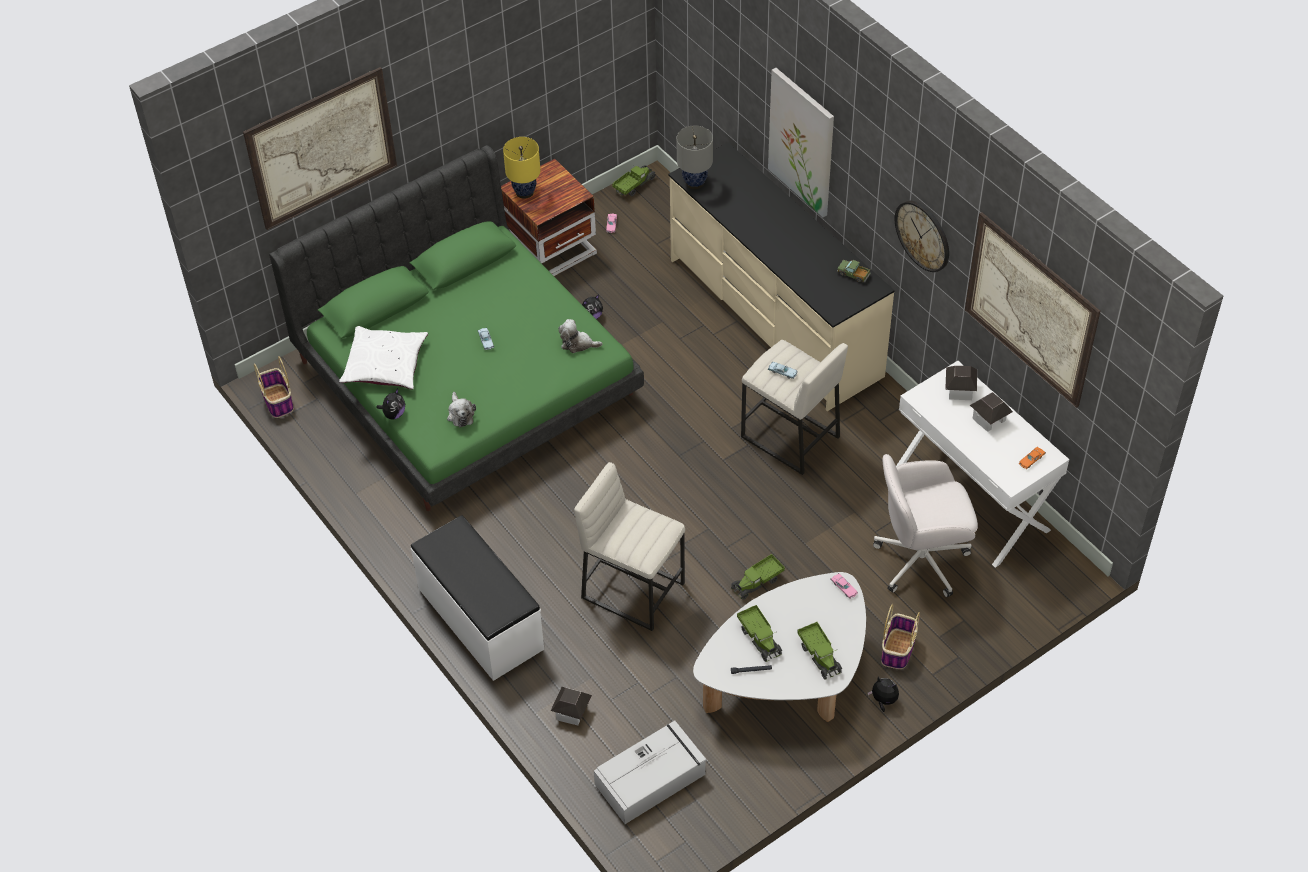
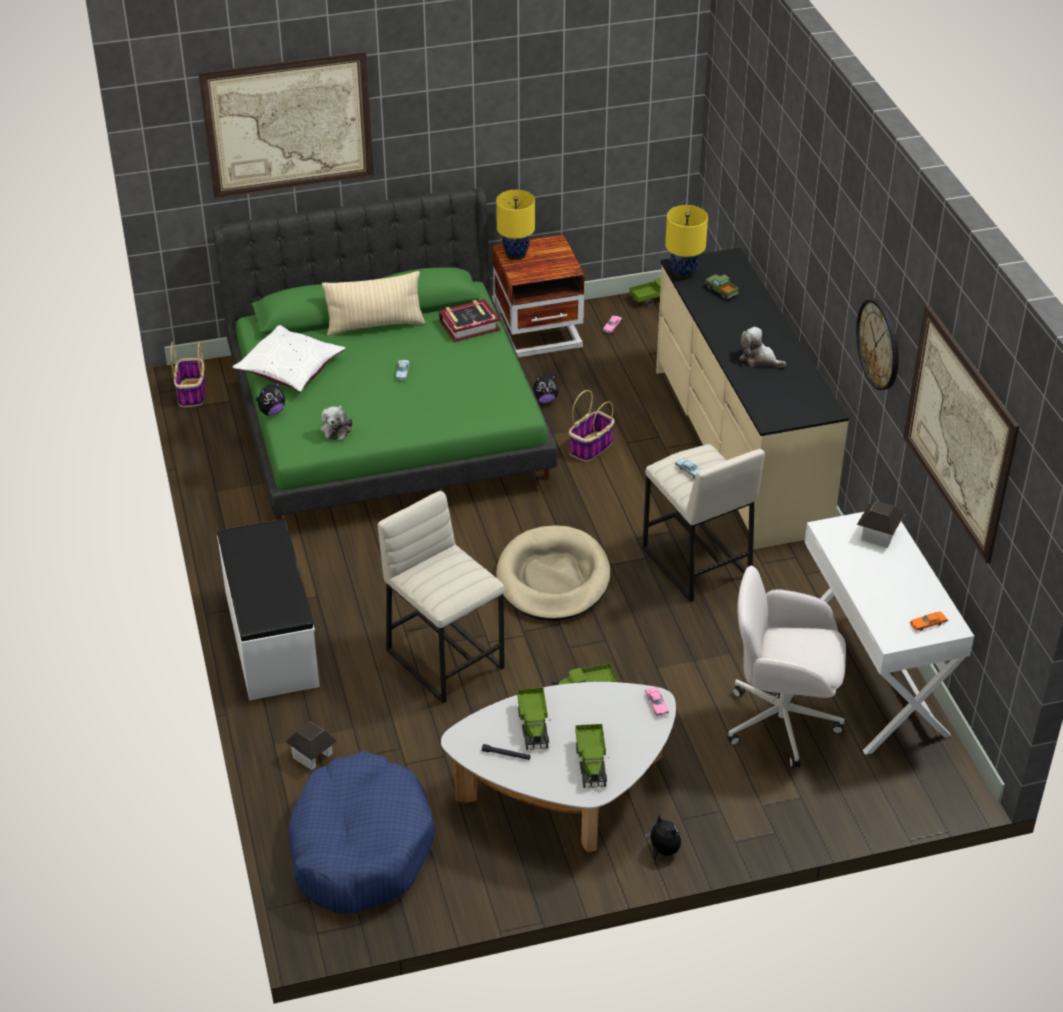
camera: 20 degrees right, 10 degrees down
(436, 299) = (375, 325): none -> beige pillow
(517, 275) = (469, 325): none -> book
(577, 344) = (494, 399): plush toy -> plush toy (759, 359)
(651, 778) = (360, 847): grey storage box -> blue dog bed
(683, 488) = (553, 579): none -> beige dog bed
(694, 182) = (683, 273): grey table lamp -> yellow table lamp
(801, 142) = (795, 238): picture -> none
(853, 274) = (810, 393): toy truck -> toy truck (721, 291)
(898, 650) = (707, 804): basket -> basket (591, 448)
(989, 419) = (898, 571): toy house -> none

